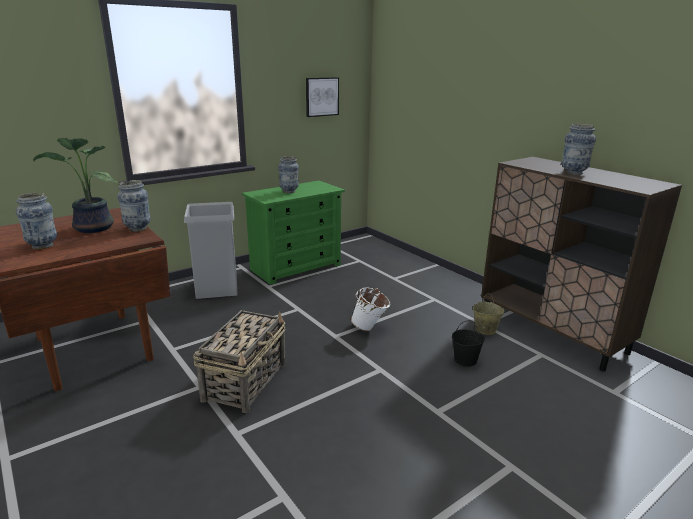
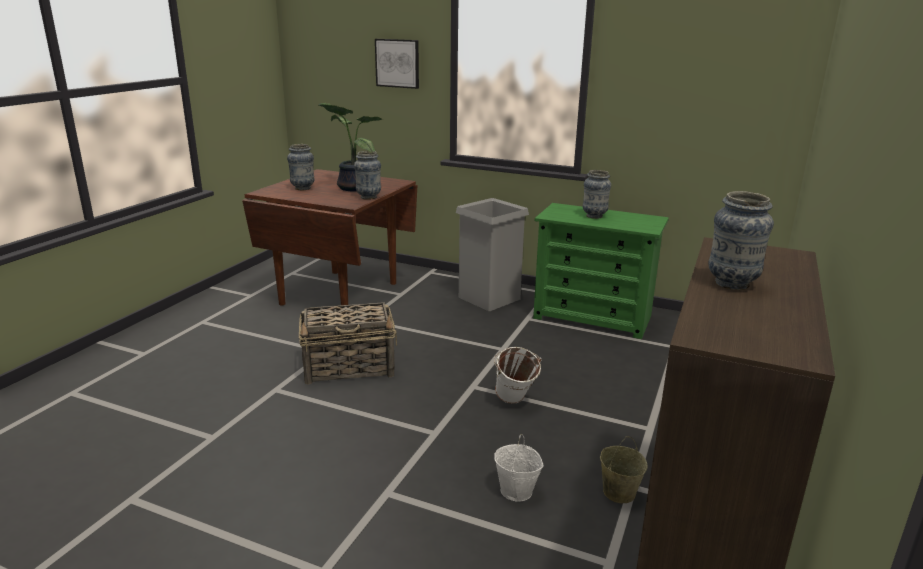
camera: 60 degrees right, 0 degrees up
(321, 96) = (712, 101): picture -> picture (397, 63)
(466, 360) = (517, 491): black bucket -> white bucket

